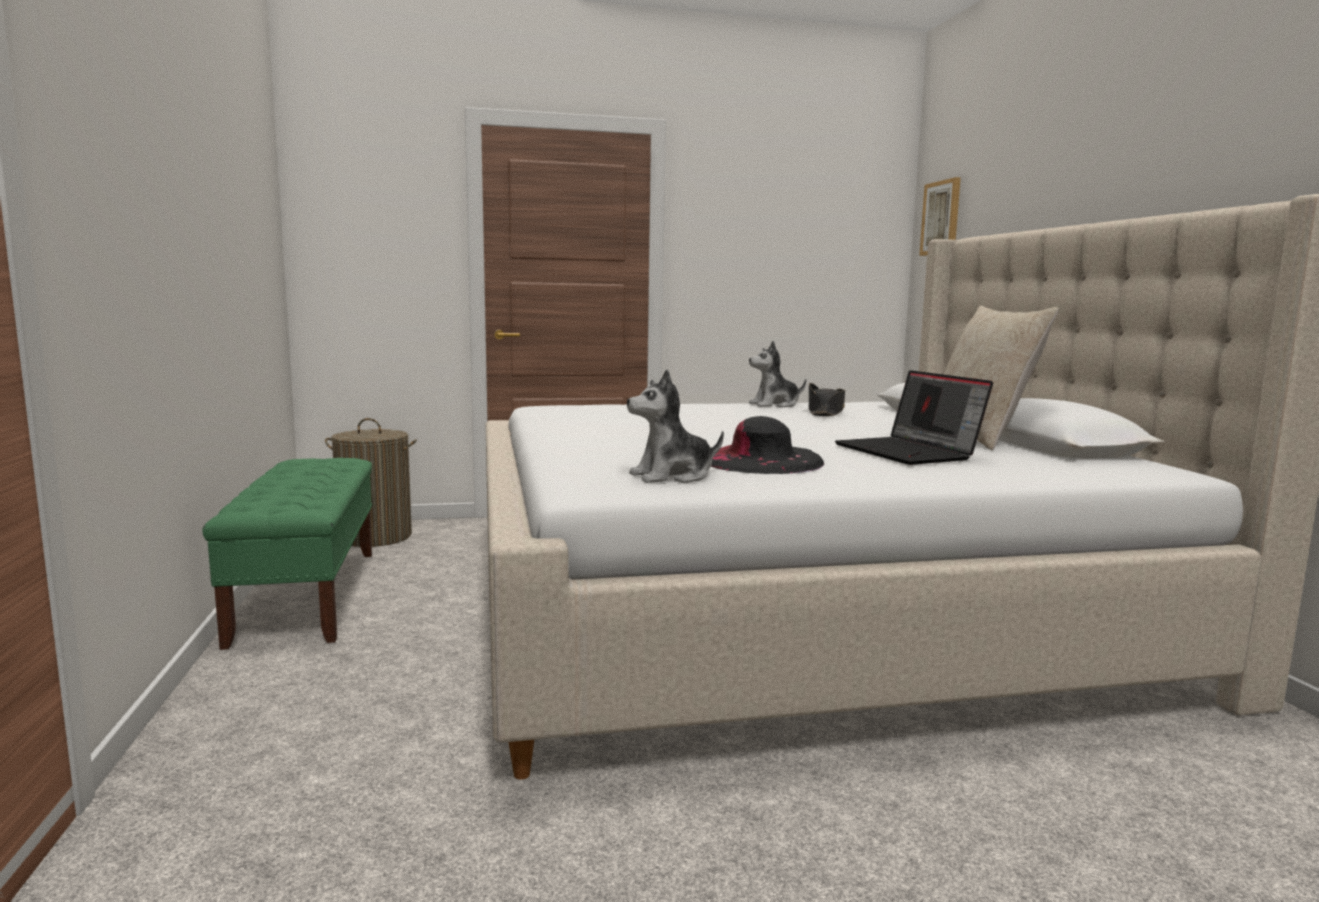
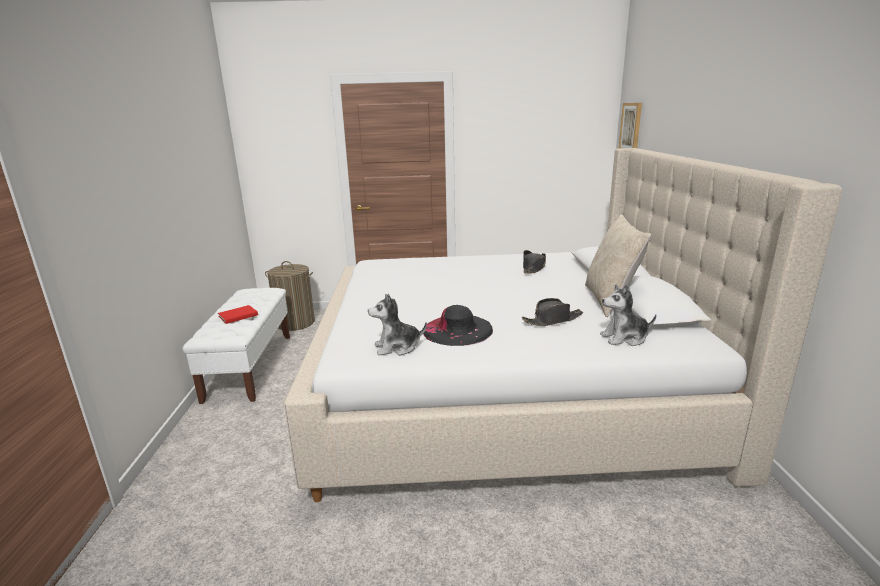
camera: 10 degrees right, 10 degrees up
(298, 487) = (237, 316): none -> red book
(307, 594) = (250, 366): green bench -> white bench
(775, 405) = (508, 258): plush toy -> plush toy (624, 338)
(910, 452) = (552, 320): laptop -> black hat

